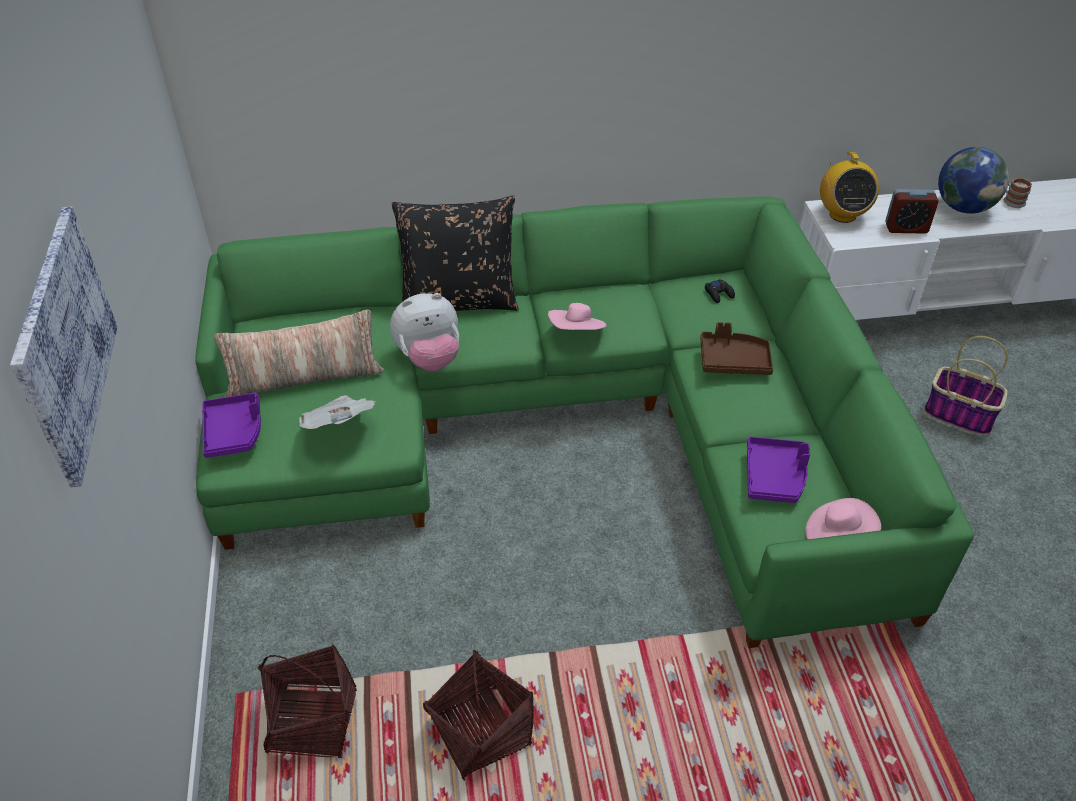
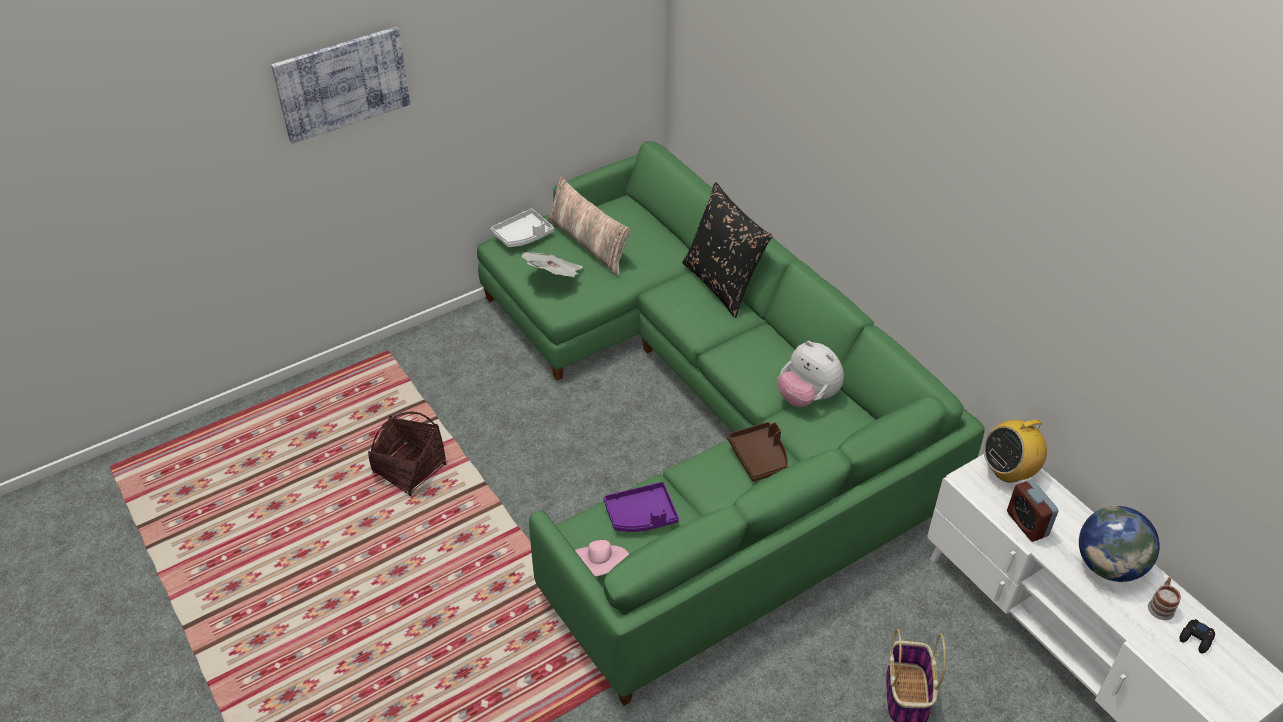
camera: 65 degrees right, 0 degrees up
(234, 432) = (523, 235): purple tray -> white tray
(312, 721) = (384, 390): basket -> none
(429, 359) = (651, 294): plush toy -> plush toy (807, 397)
(577, 332) = (730, 357): pink hat -> none
(719, 294) = (845, 427): black game controller -> black game controller (1196, 638)

